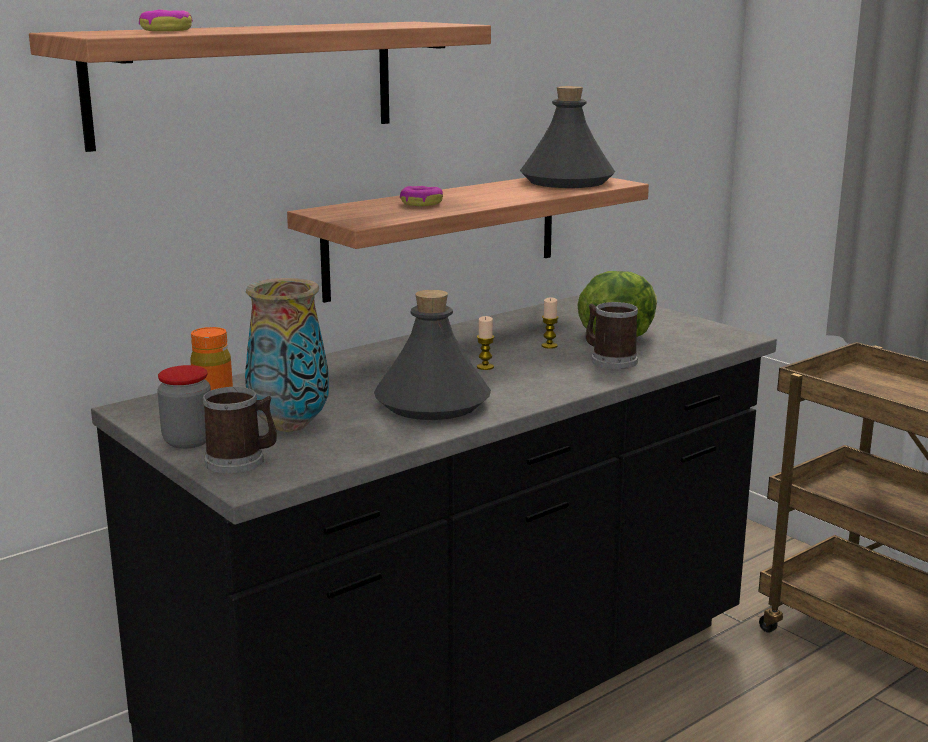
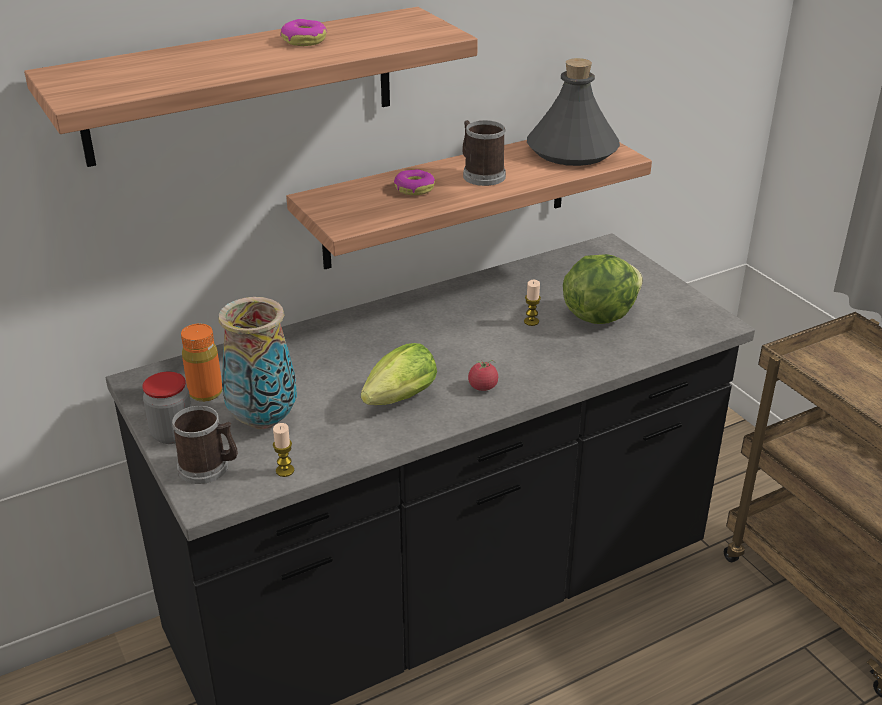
camera: 10 degrees right, 15 degrees up
(166, 30) = (149, 67): donut -> donut (304, 40)
(433, 403) = (397, 401): grey bottle -> lettuce
(485, 367) = (461, 349): candle -> candle (285, 471)
(521, 389) = (483, 387): none -> tomato
(609, 360) = (580, 350): mug -> mug (480, 175)

